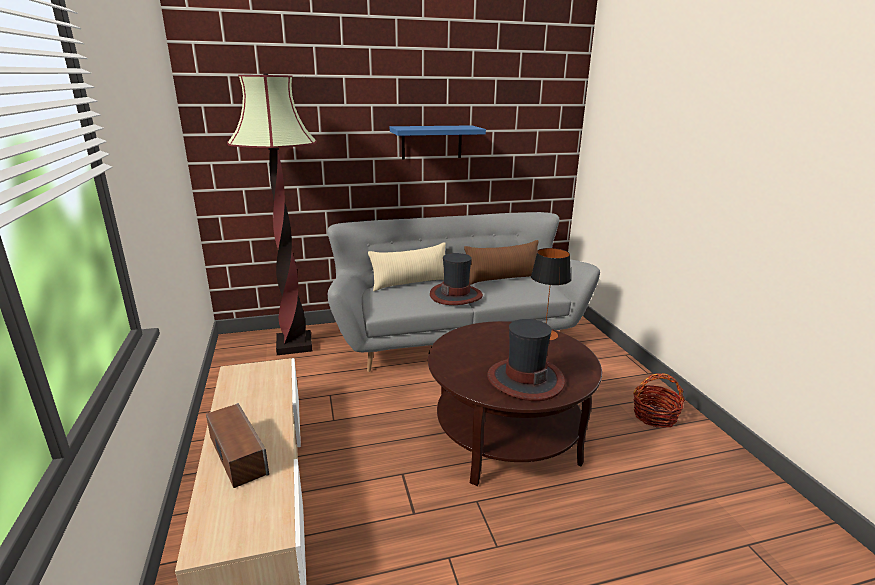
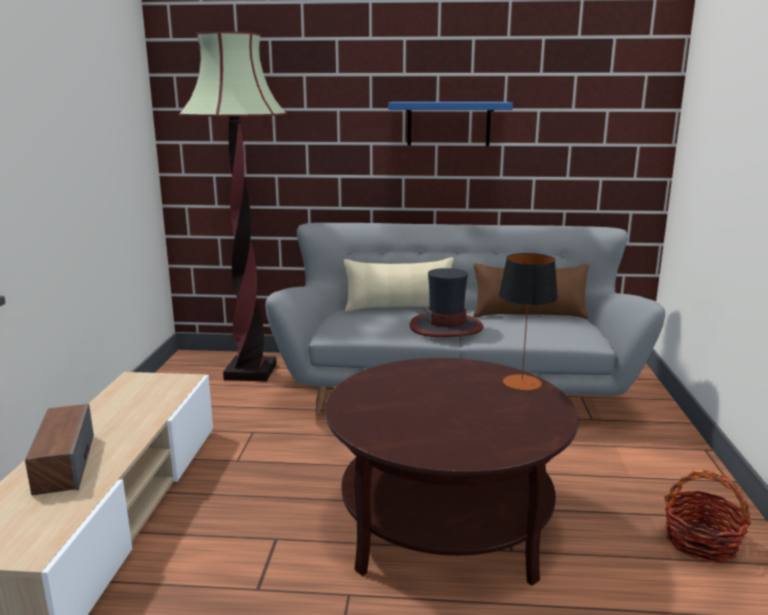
camera: 20 degrees right, 5 degrees down
(525, 379) = (442, 430): hat -> none

